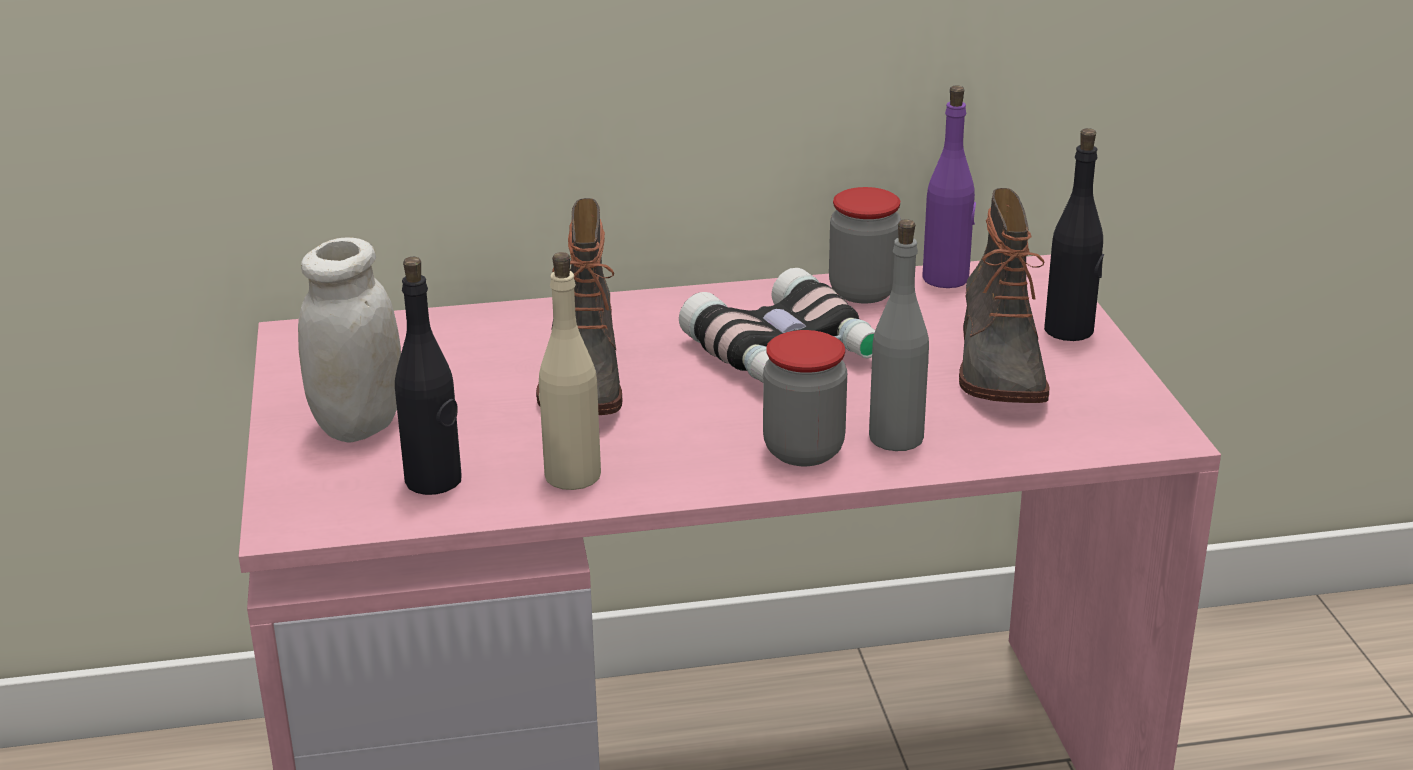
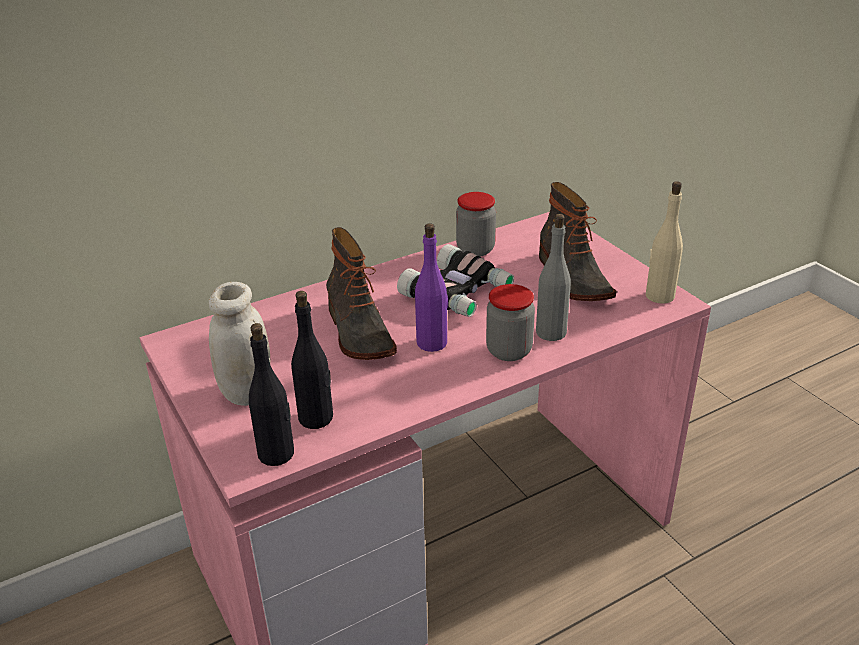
camera: 20 degrees left, 5 degrees up
(572, 475) = (394, 396): beige bottle -> beige bottle (659, 296)
(946, 278) = (512, 234): purple bottle -> purple bottle (432, 343)
(1069, 330) = (593, 252): black bottle -> black bottle (277, 454)

